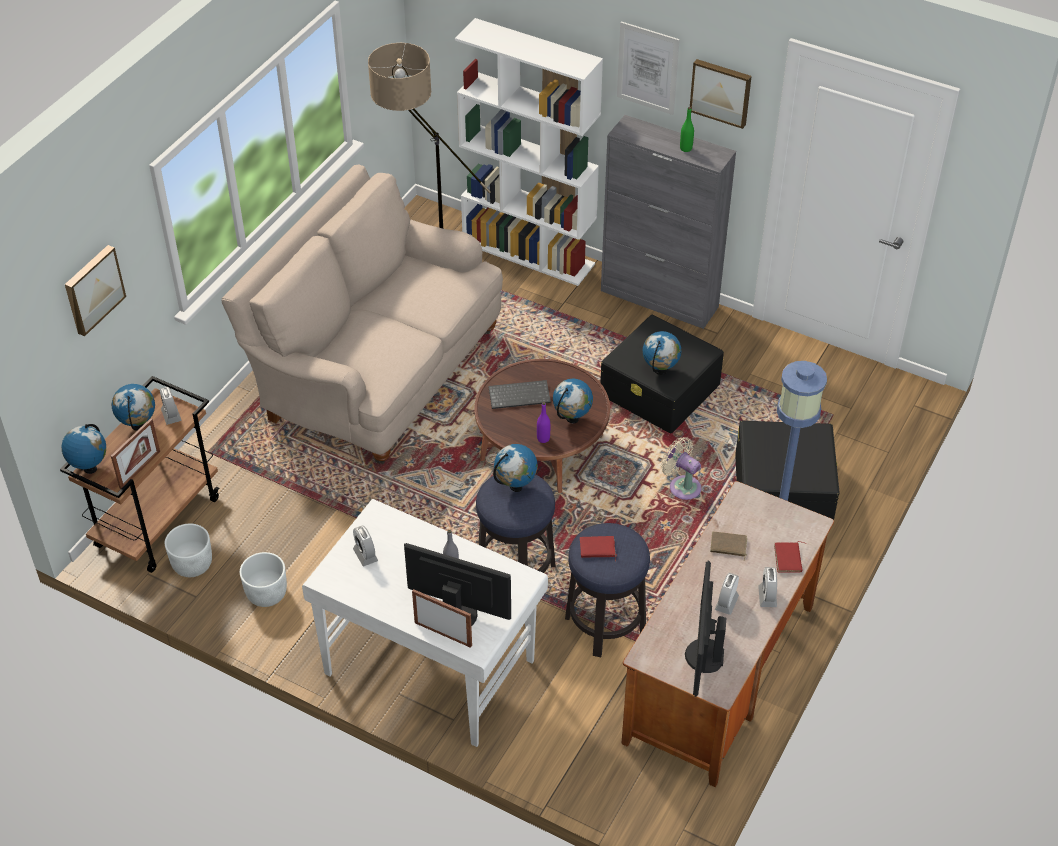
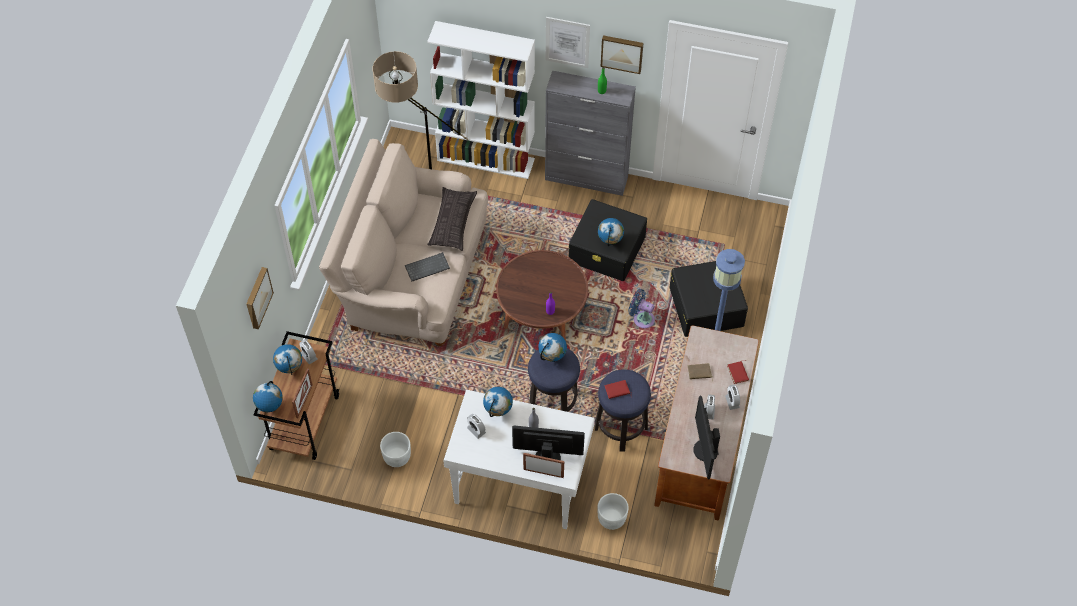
camera: 15 degrees left, 10 degrees up
(192, 565) = (340, 447): white planter -> white planter (611, 518)
(439, 295) = (452, 222): none -> pillow
(520, 395) = (525, 282): keyboard -> keyboard (427, 267)
(572, 419) = (564, 292): globe -> globe (498, 412)
(682, 486) = (641, 318): beige fan -> blue fan

